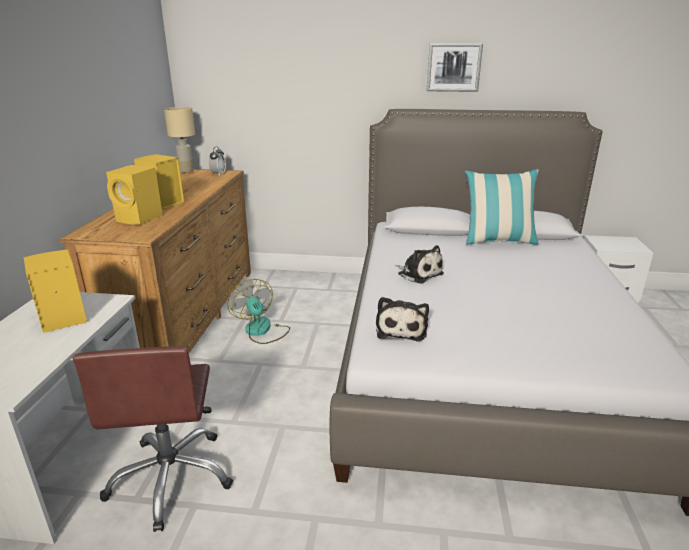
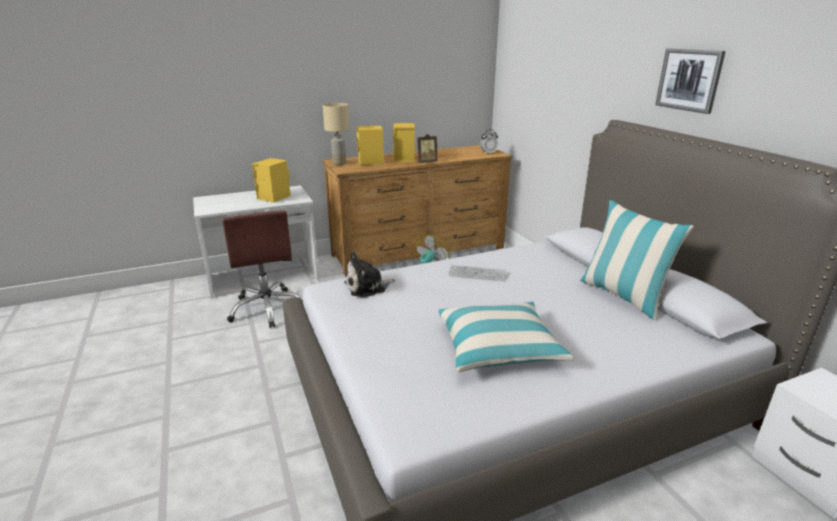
camera: 60 degrees right, 0 degrees up
(171, 477) = (267, 308): brown office chair -> brown office chair turned 75 degrees counterclockwise
(186, 171) = (479, 146): beige table lamp -> beige table lamp (339, 163)
(197, 198) = (426, 162): none -> picture frame
(418, 274) = (477, 274): plush toy -> keyboard
(554, 303) = (498, 348): none -> pillow

